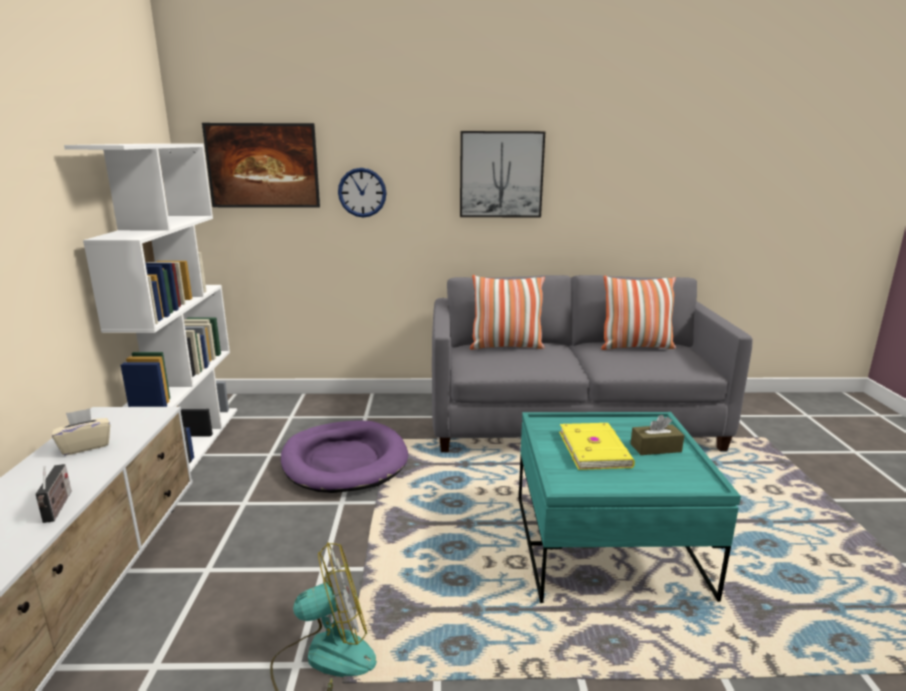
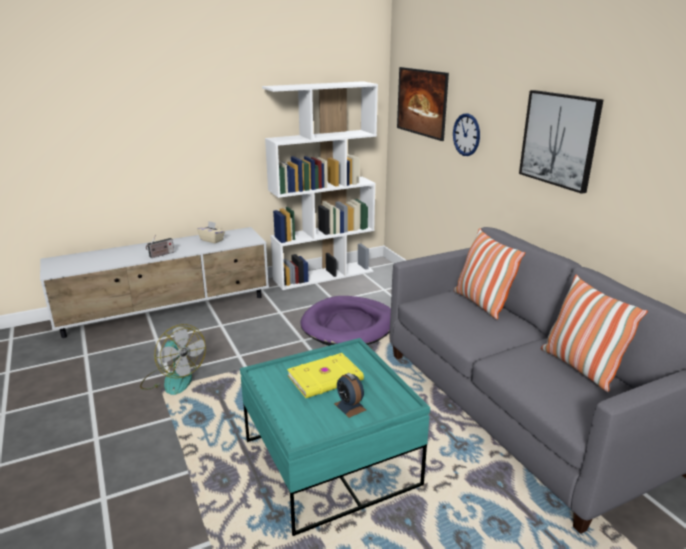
camera: 65 degrees right, 5 degrees up
(655, 448) = (350, 407): brown tissue box -> alarm clock

